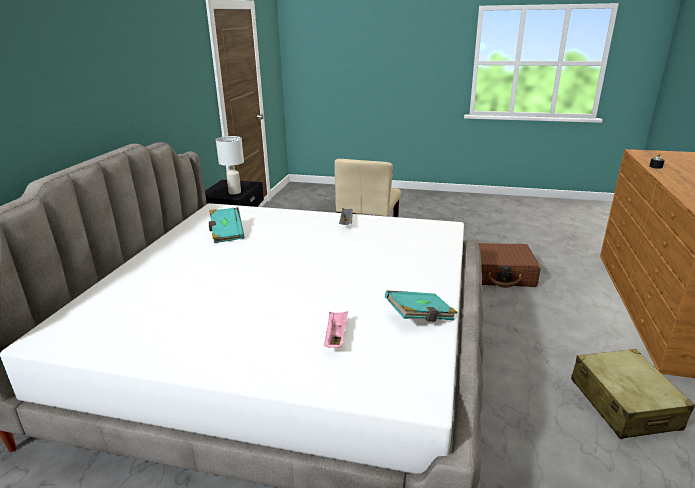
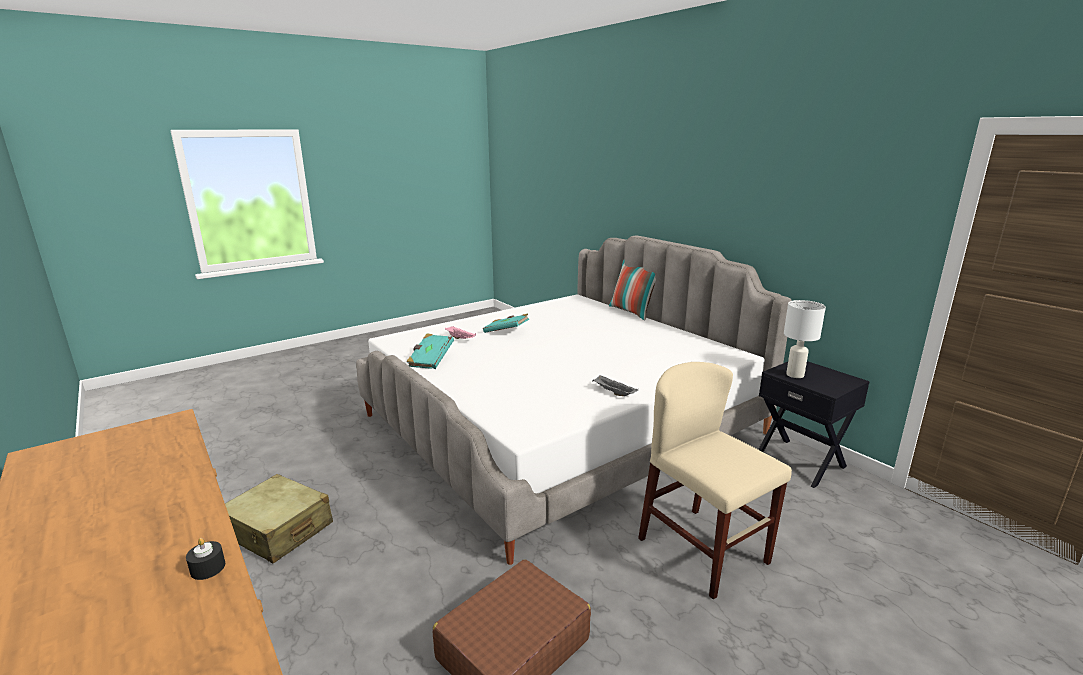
camera: 130 degrees right, 5 degrees down
(104, 275) = (632, 312): none -> pillow
(226, 233) = (660, 347): turquoise book -> turquoise book (506, 331)

